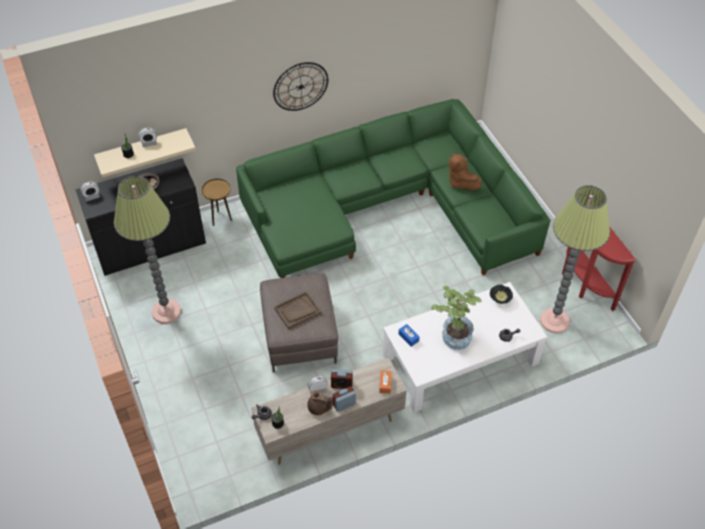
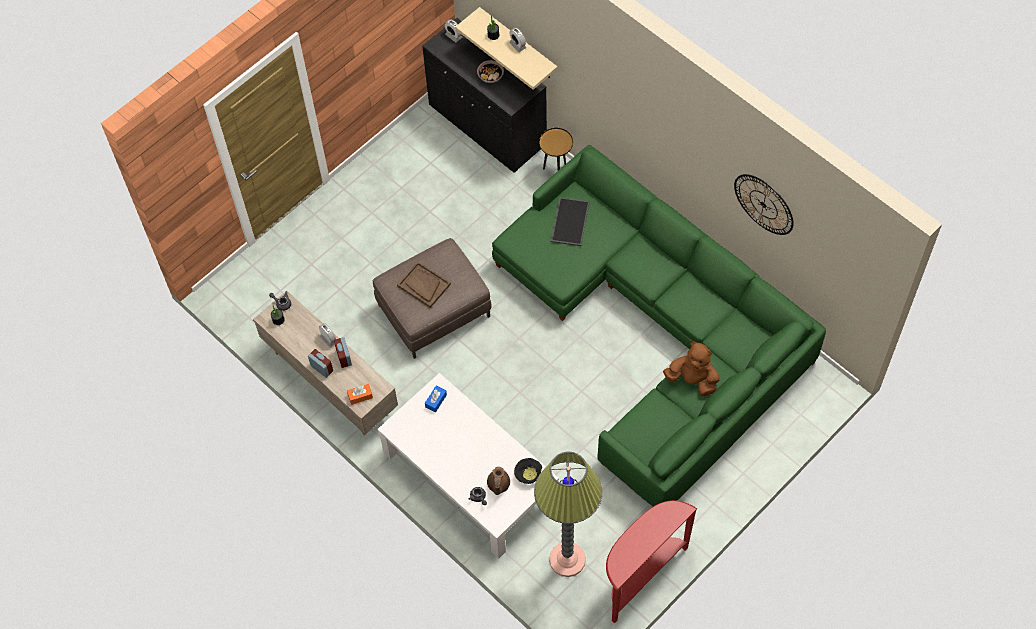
camera: 70 degrees right, 10 degrees up
(166, 312) = (410, 179): floor lamp -> none
(290, 205) = (569, 221): none -> tray
(300, 86) = (666, 141): wall clock -> wall clock (763, 204)
(319, 408) = (308, 348): brown teapot -> brown teapot (498, 485)
(453, 335) = (457, 443): potted plant -> none
(460, 182) = (692, 380): brown plush toy -> brown plush toy turned 75 degrees clockwise

